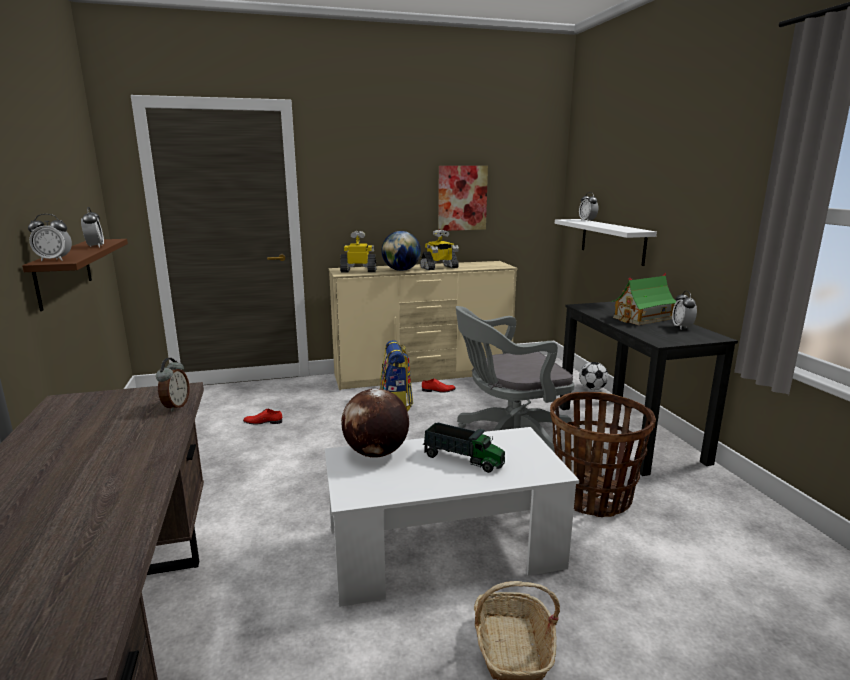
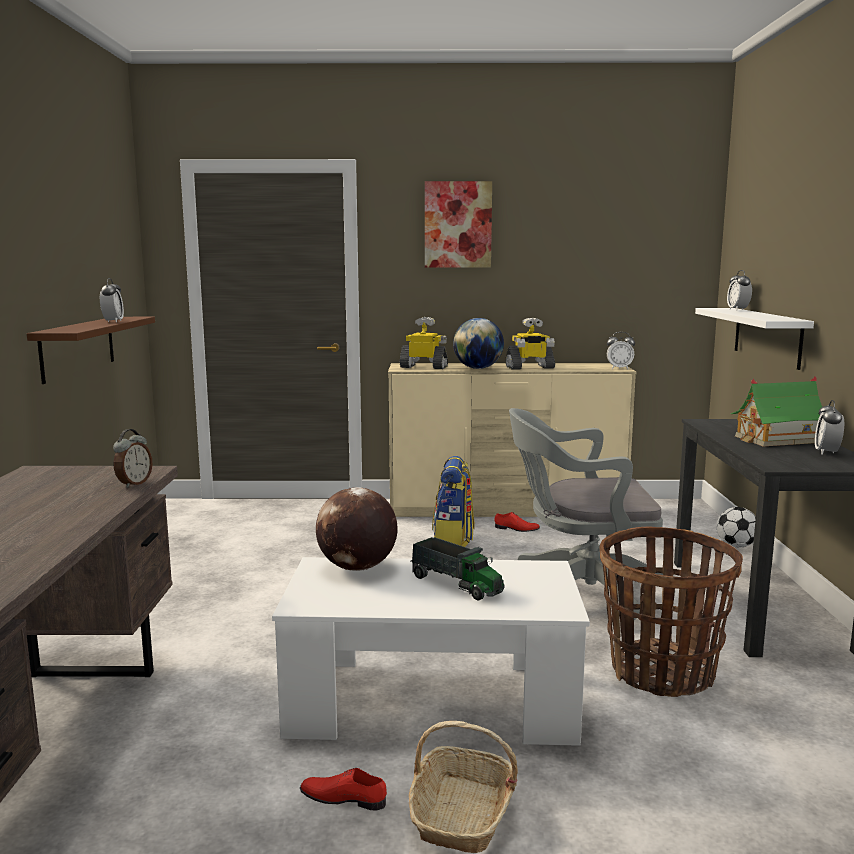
camera: 15 degrees right, 5 degrees down
(54, 260) = (60, 330): alarm clock -> alarm clock (619, 368)
(263, 421) = (285, 542): red shoe -> red shoe (343, 797)
(462, 198) = (570, 278): picture -> picture (458, 225)

